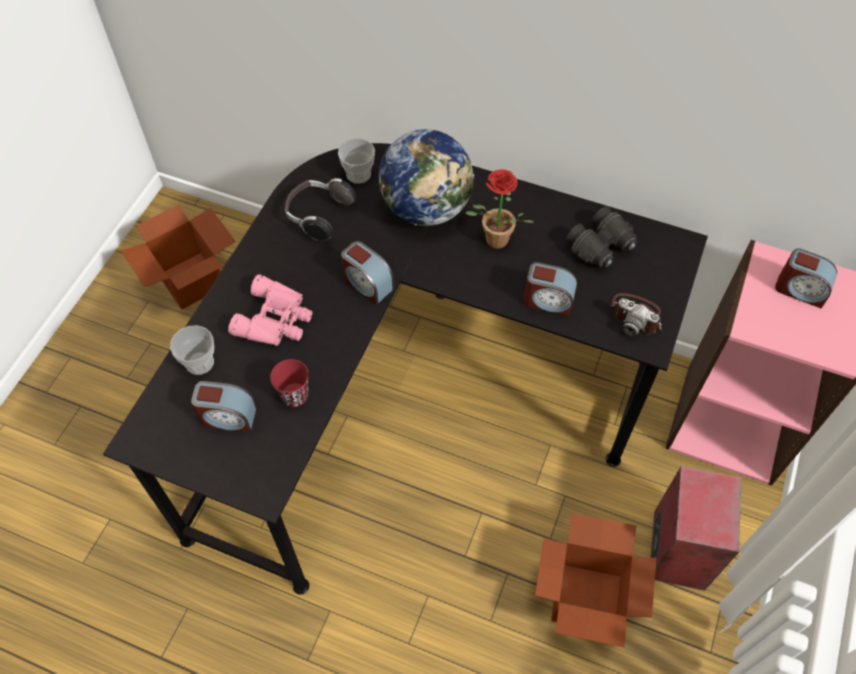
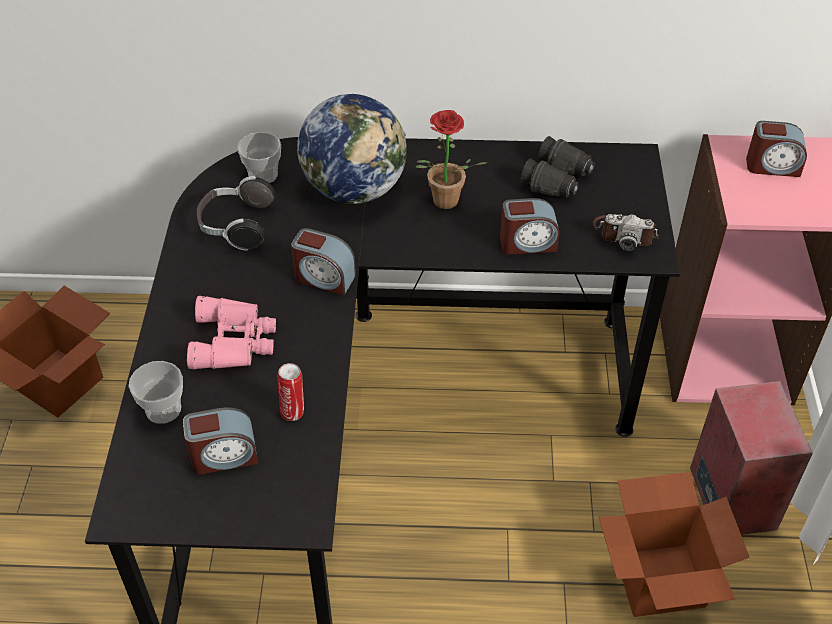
camera: 20 degrees left, 10 degrees down
(294, 395) = (293, 411): red cup -> can

